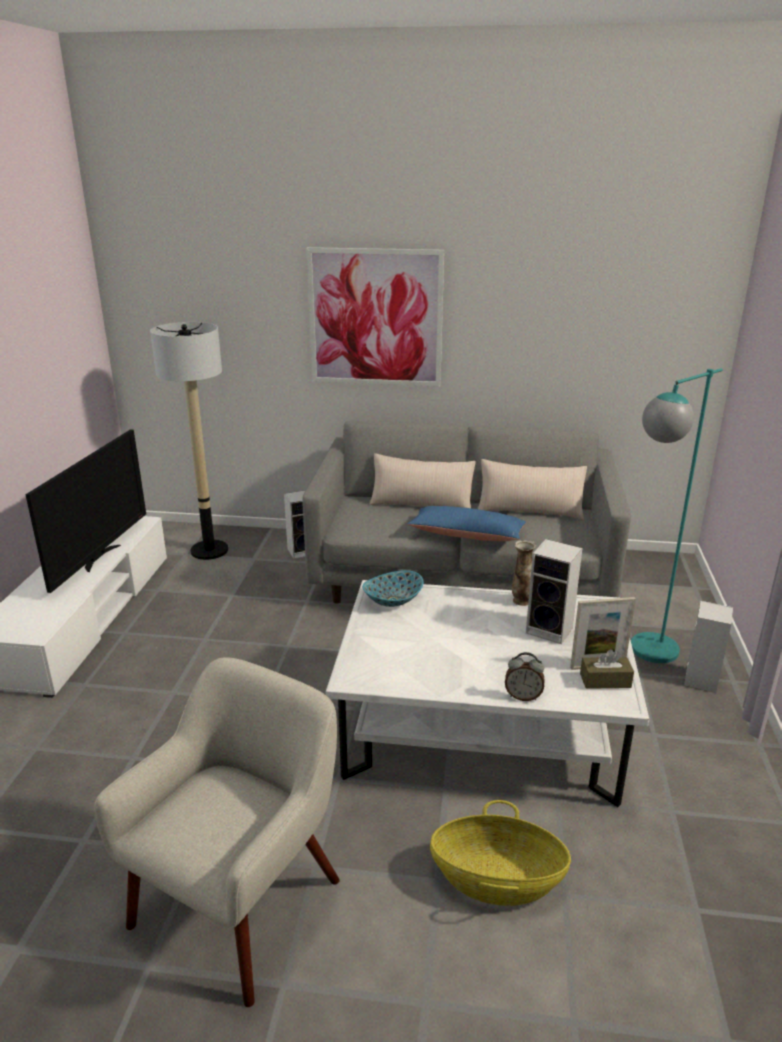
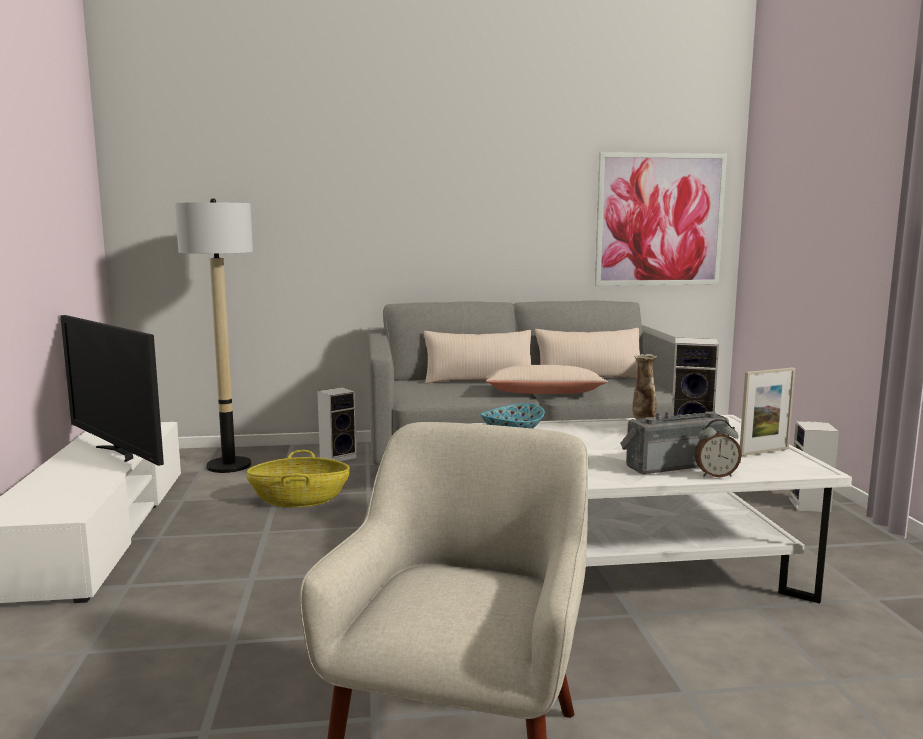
camera: 15 degrees left, 15 degrees down
(99, 557) = (118, 453): television -> television turned 135 degrees clockwise
(375, 318) = (408, 203): picture -> picture (659, 220)
(466, 535) = (543, 393): blue pillow -> beige pillow
(497, 879) = (751, 680): basket -> basket (299, 499)
(499, 672) = (672, 464): none -> radio
(605, 680) = (782, 459): brown tissue box -> none
(643, 655) = (743, 495): turquoise floor lamp -> none

